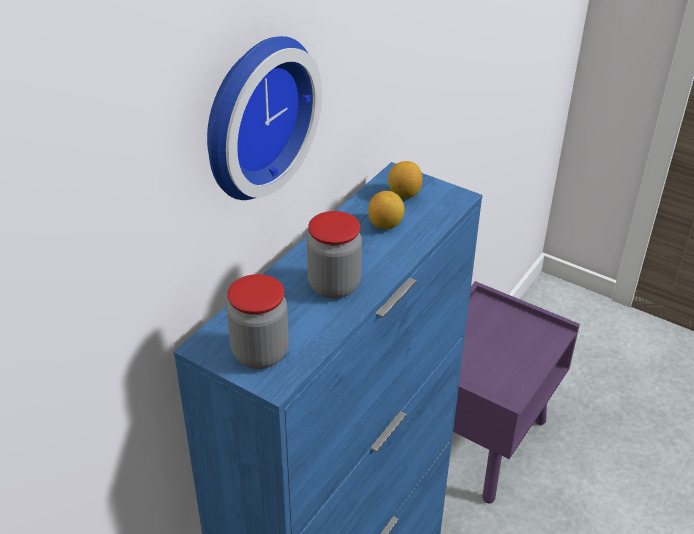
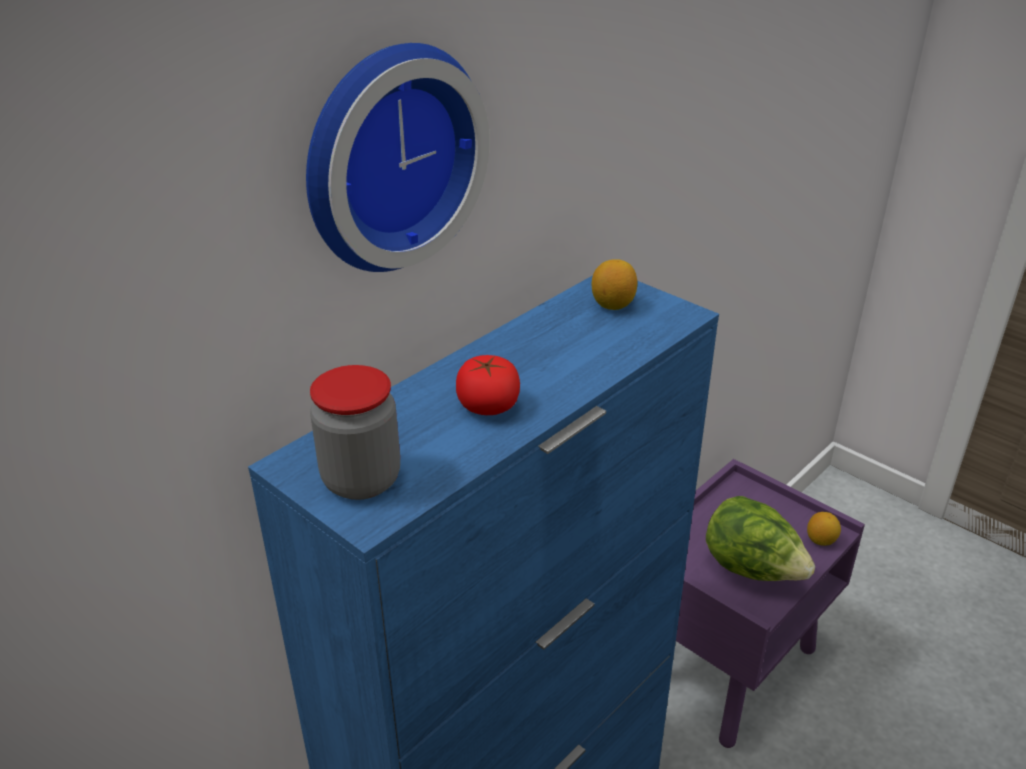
camera: 10 degrees right, 5 degrees down
(334, 286) = (488, 405): jar -> tomato
(385, 225) = (578, 338): lemon -> lemon (821, 540)
(501, 368) = (752, 569): none -> lettuce

